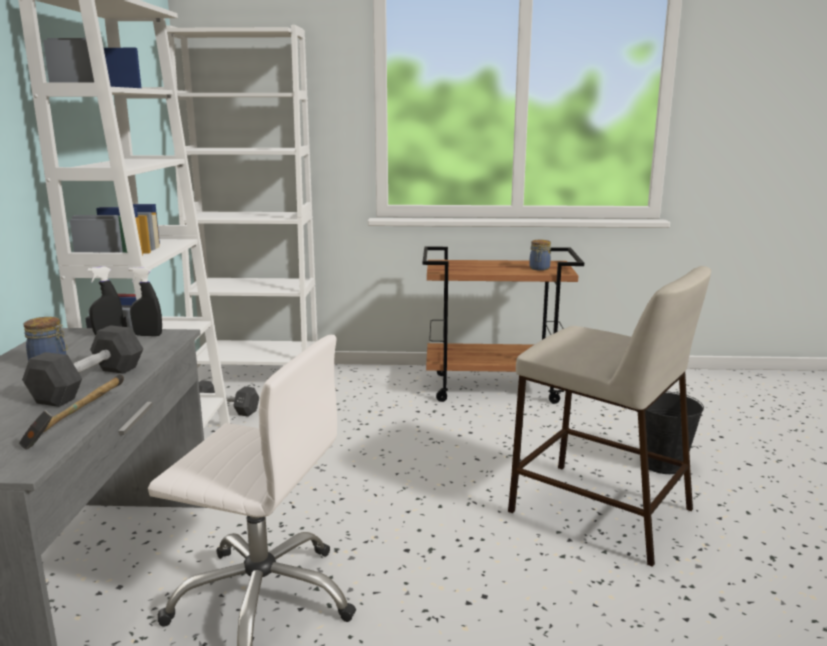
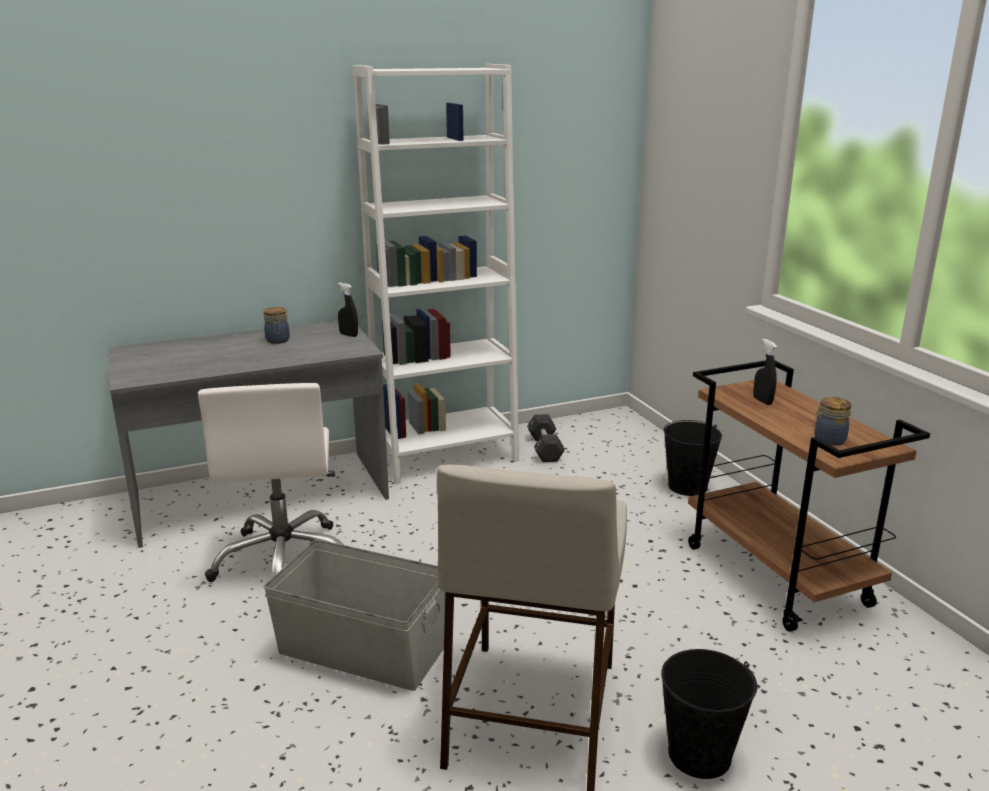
camera: 65 degrees right, 5 degrees up
(78, 422) = (189, 374): hammer -> none
(89, 384) = (250, 359): black dumbbell -> none
(148, 335) = (355, 344): black spray bottle -> black spray bottle (762, 401)
(257, 376) = (627, 437): white bookcase -> none
(359, 379) = (688, 486): none -> black bucket
(473, 575) = (362, 650): none -> grey storage box

